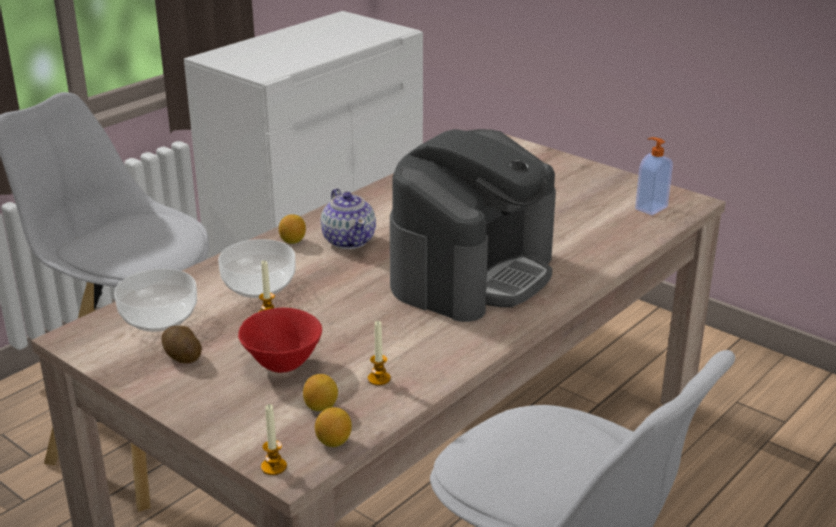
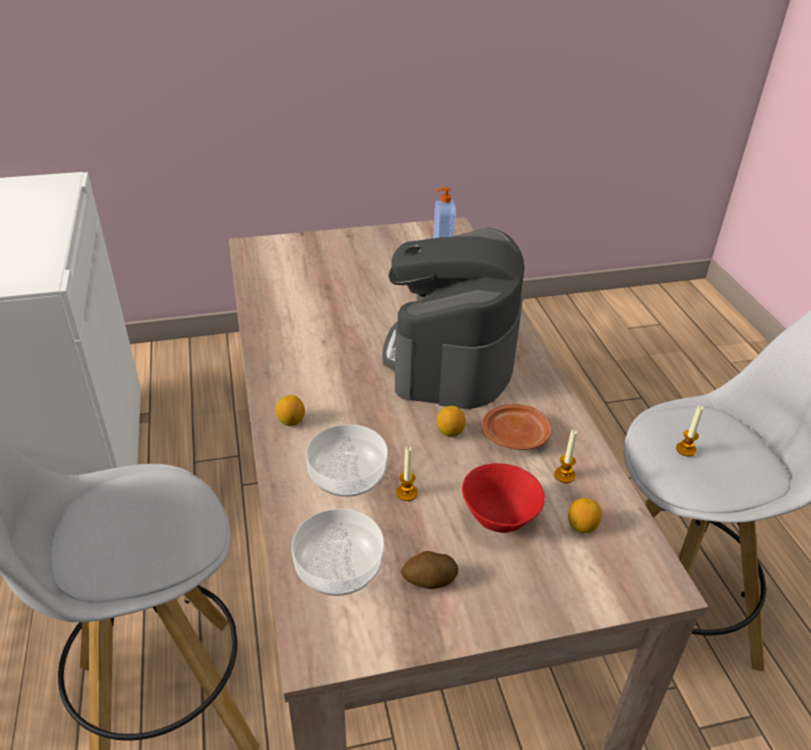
camera: 55 degrees left, 10 degrees up
(273, 467) = (651, 593): candle -> candle (686, 449)
(333, 442) = (637, 541): lemon -> lemon (450, 432)
(349, 240) = (328, 390): teapot -> none
(403, 339) = (516, 436): none -> brown plate
(472, 273) = (451, 357): coffee machine -> coffee machine turned 150 degrees counterclockwise

